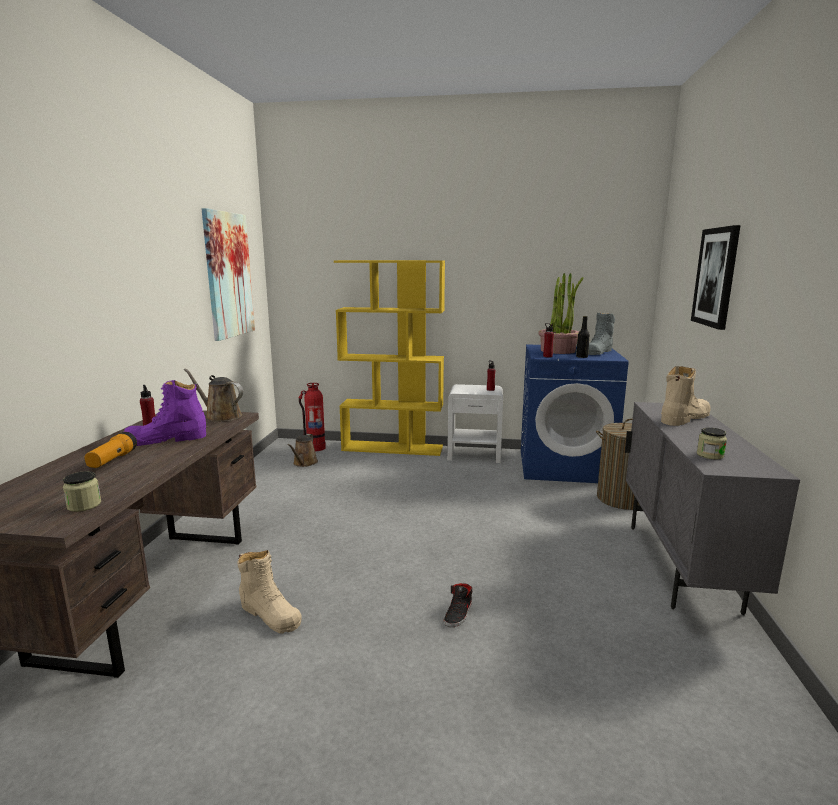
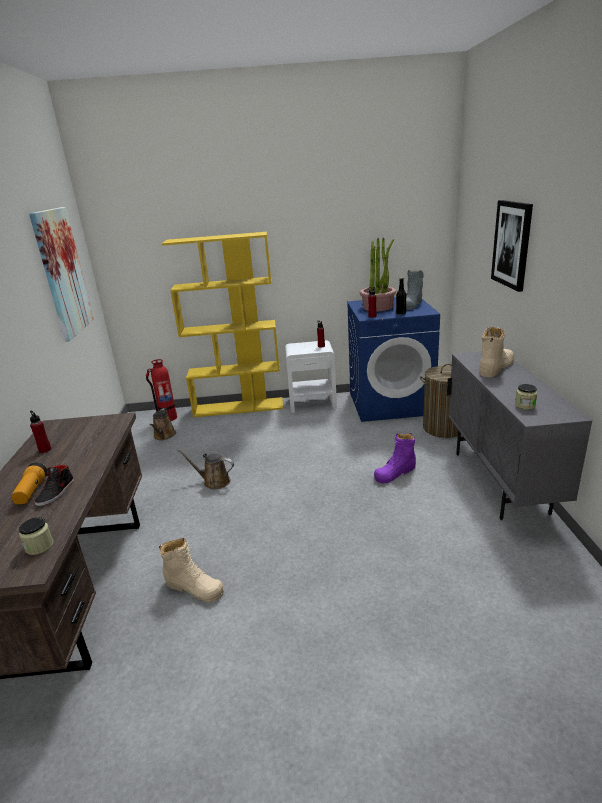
camera: 10 degrees left, 10 degrees up
(166, 439) = (68, 458): purple boot -> purple boot (395, 473)
(220, 416) = (102, 422): brown watering can -> brown watering can (214, 481)
(458, 614) = (346, 556): black shoe -> black shoe (56, 493)

